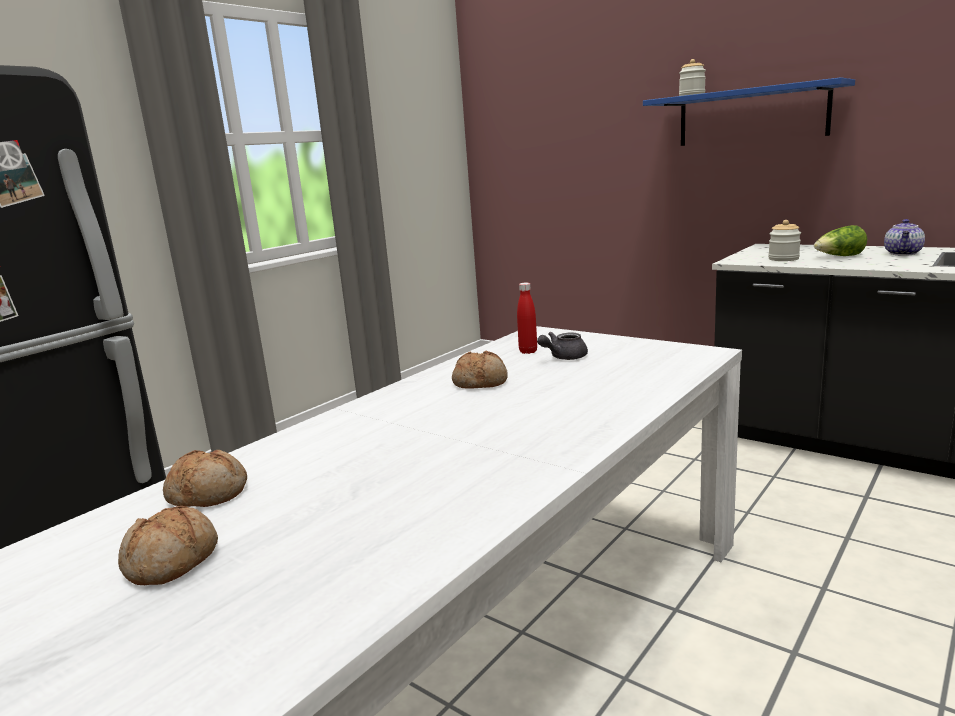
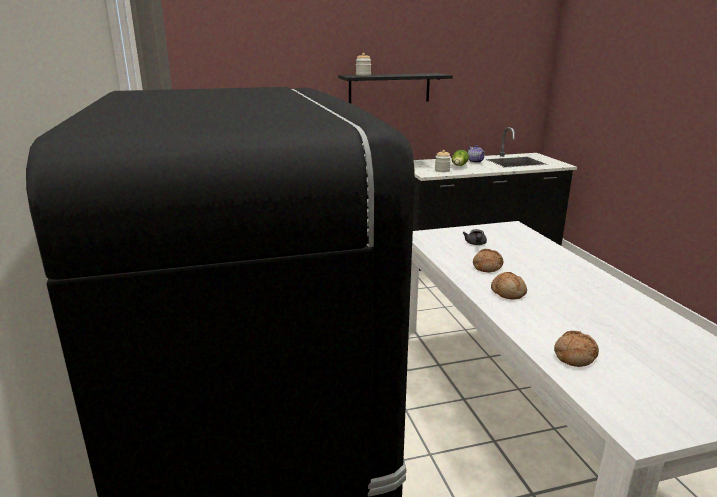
camera: 55 degrees left, 5 degrees up
(173, 562) = (651, 375): bread -> bread (508, 292)
(528, 351) = (452, 246): red bottle -> none
(751, 116) = (389, 88): blue shelf -> black shelf

